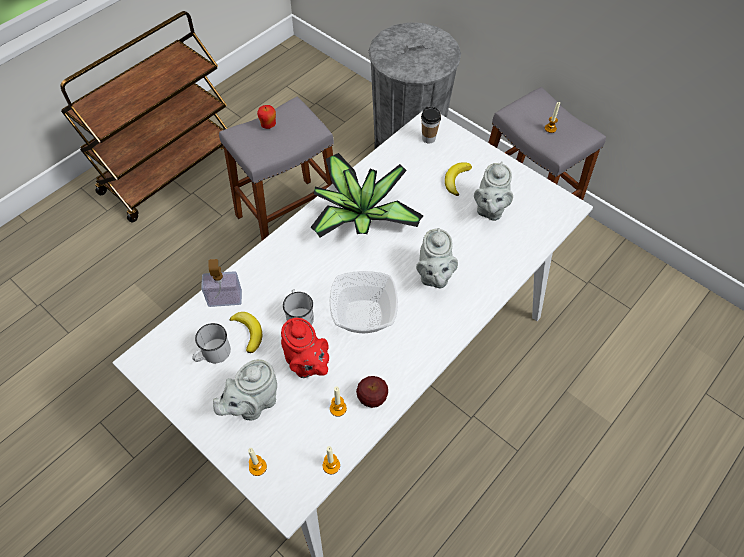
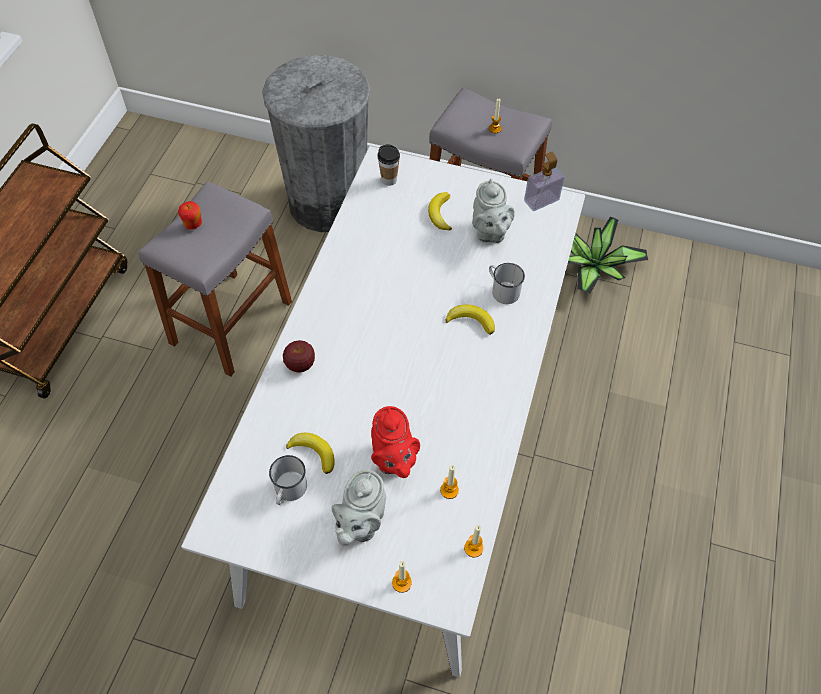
camera: 25 degrees left, 0 degrees up
(225, 298) = (268, 428): soap dispenser -> soap dispenser (541, 200)
(299, 315) = (357, 414): white mug -> white mug (502, 290)
(307, 364) = (393, 460): red teapot -> red teapot turned 45 degrees clockwise
(359, 215) = (362, 286): potted plant -> potted plant (593, 268)
(362, 316) = (422, 388): bowl -> none
(372, 397) = (476, 465): apple -> apple (300, 364)
(433, 276) = (471, 321): grey teapot -> banana

